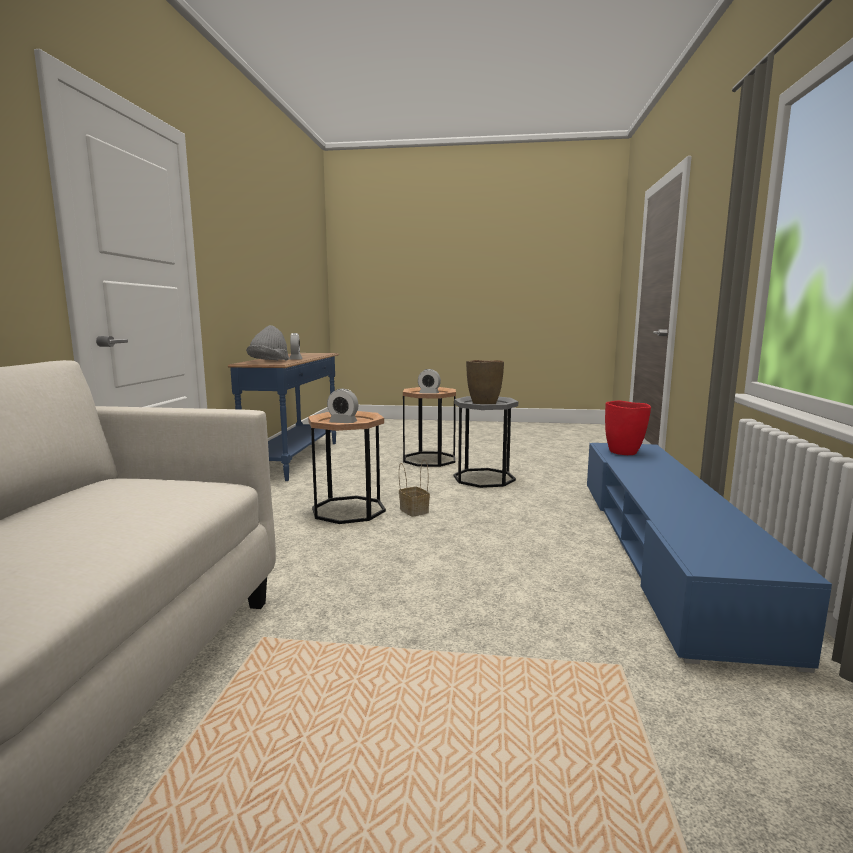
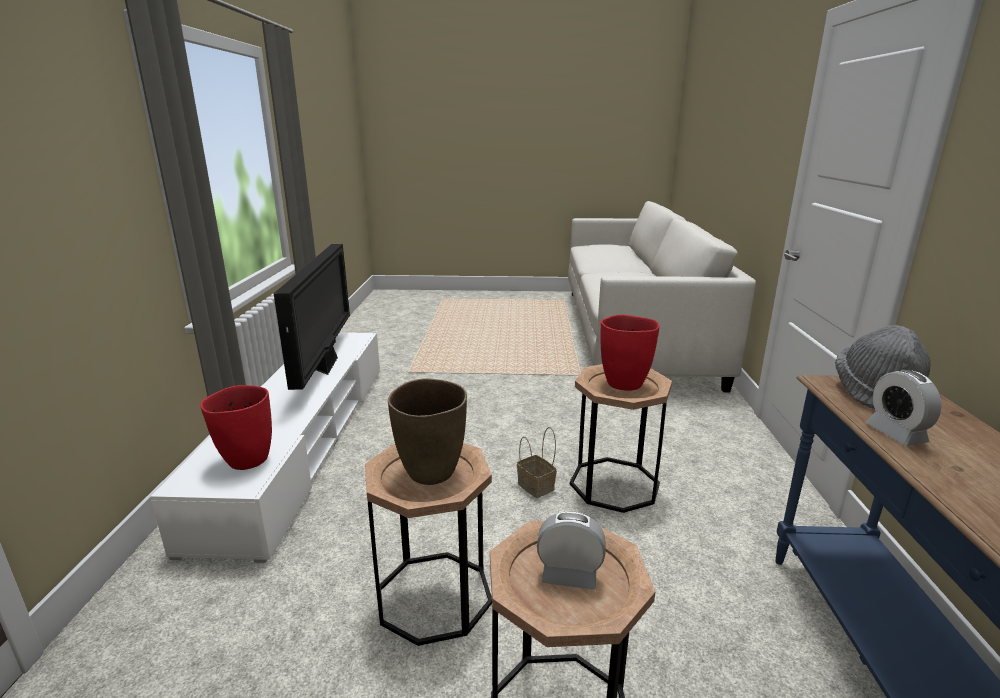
camera: 175 degrees right, 10 degrees up
(343, 422) = (624, 383): alarm clock -> red vase
(484, 478) = (434, 596): grey side table -> brown side table
(661, 549) = (303, 442): blue tv stand -> white tv stand
(679, 513) = (327, 364): none -> television

